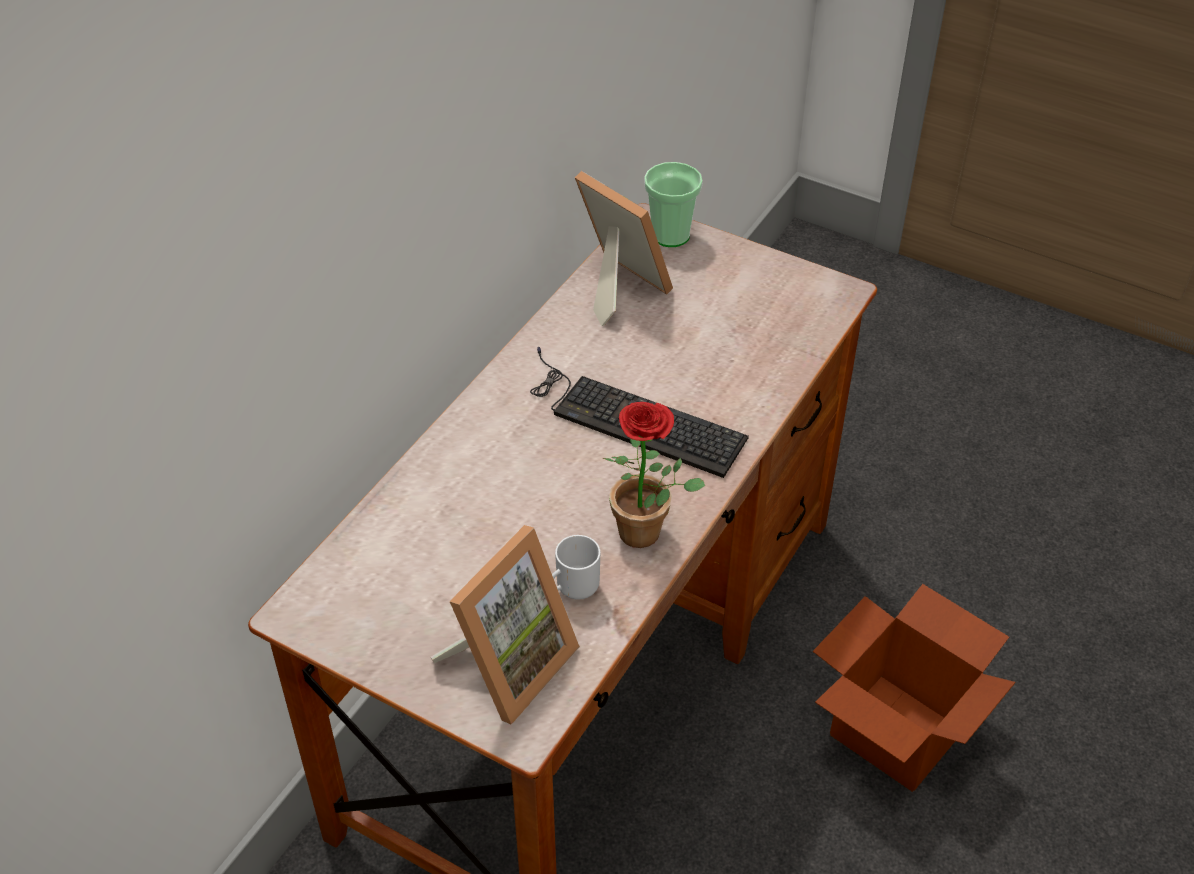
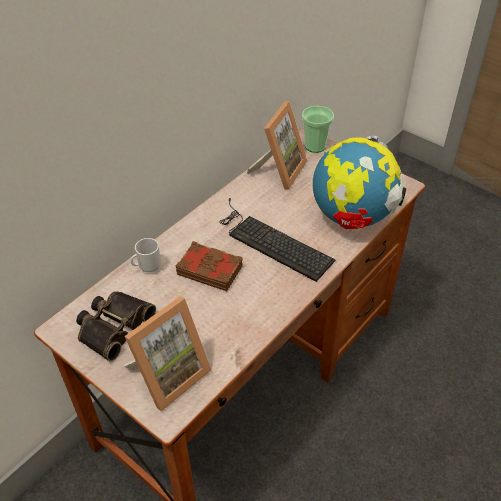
camera: 10 degrees right, 0 degrees up
(389, 597) = (113, 326): none -> binoculars
(534, 479) = (210, 269): none -> brown book
(574, 589) = (217, 335): mug -> mug (148, 267)
(615, 287) = (279, 170): picture frame -> picture frame turned 60 degrees clockwise
(648, 534) = (266, 309): potted plant -> none
(762, 359) = (352, 218): none -> globe
(897, 732) = (409, 433): cardboard box -> none

